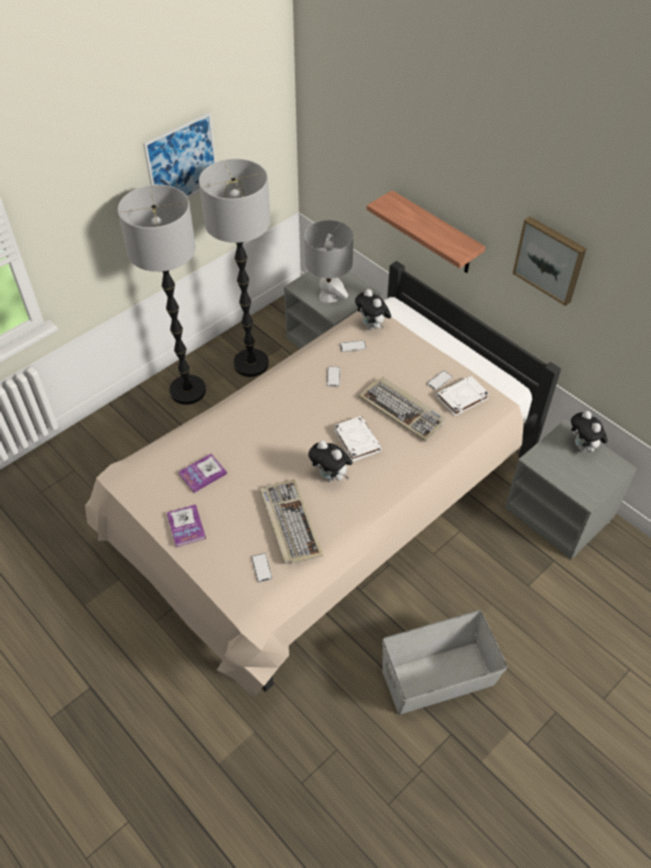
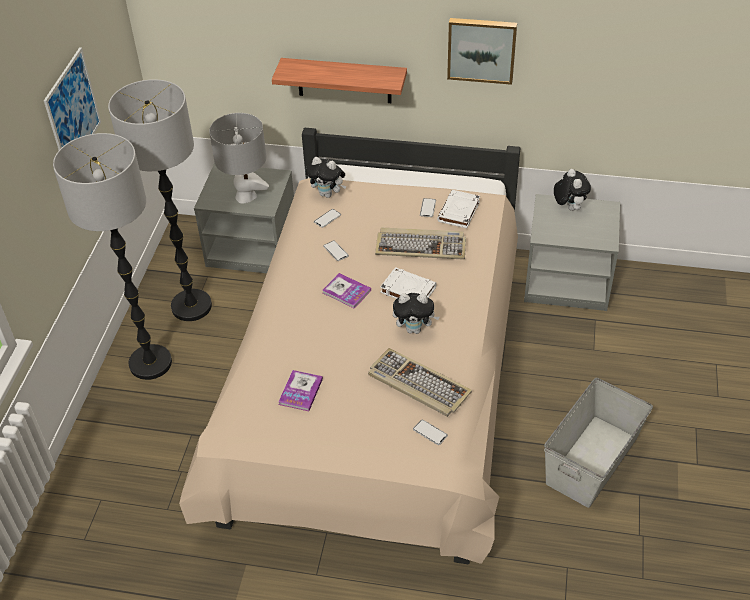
camera: 35 degrees left, 5 degrees down
(186, 526) = (331, 441): book -> book (346, 292)
(583, 447) = (569, 207): plush toy -> plush toy turned 135 degrees counterclockwise

